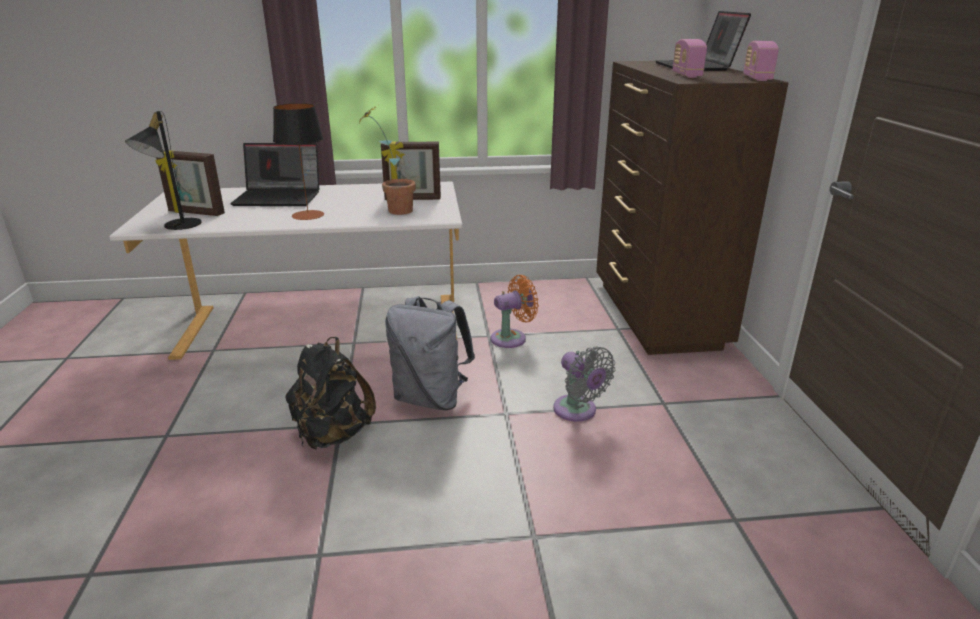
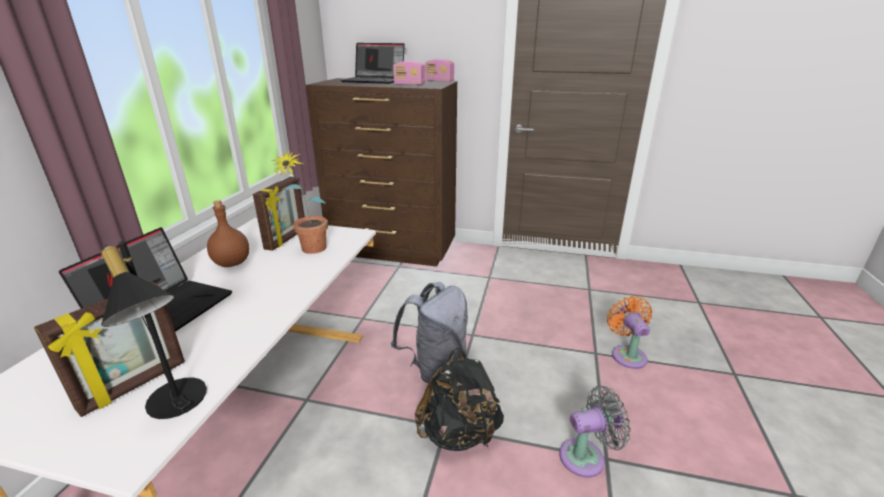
camera: 70 degrees left, 0 degrees up
(308, 215) = (266, 295): table lamp -> none
(356, 195) = (231, 263): none -> brown bottle
(512, 338) = (375, 309): orange fan -> orange fan (627, 354)
(577, 411) = (484, 307): grey fan -> grey fan (586, 456)

